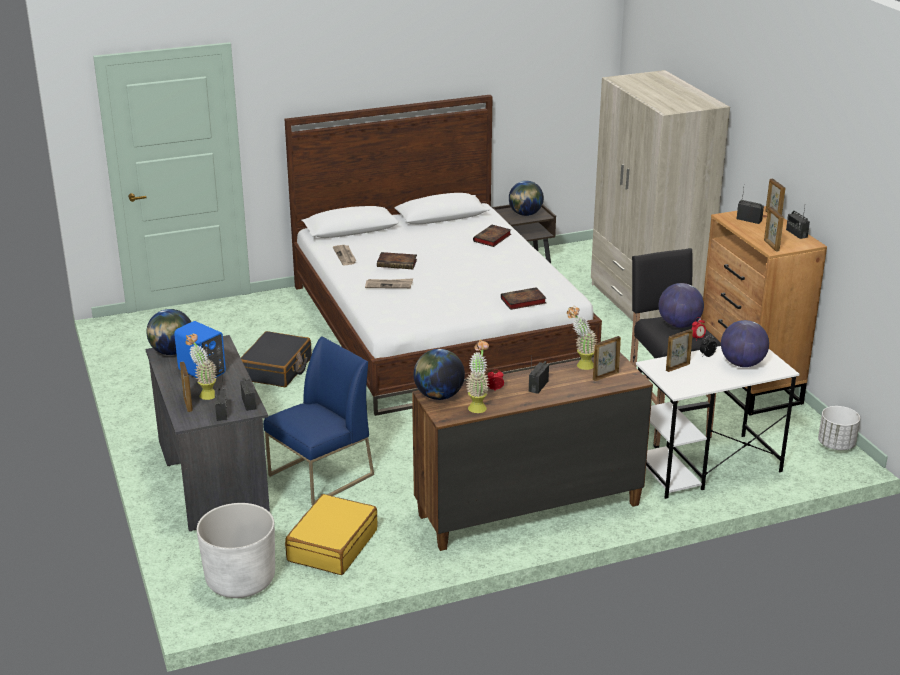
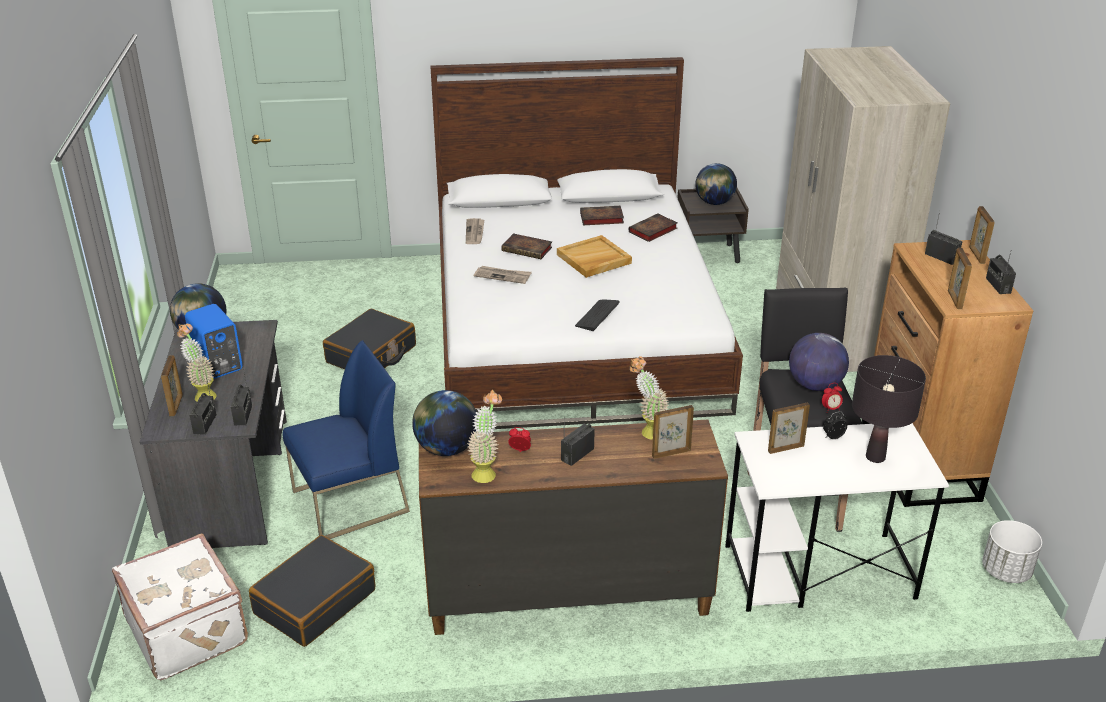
camera: 15 degrees right, 5 degrees up
(240, 580) = (189, 630): white planter -> white suitcase
(332, 545) = (314, 601): yellow suitcase -> black suitcase
(456, 264) = (593, 259): none -> beige tray
(481, 304) = (597, 315): none -> keyboard
(522, 301) = (647, 319): book -> book (600, 218)
(742, 364) = (875, 457): globe -> black table lamp

